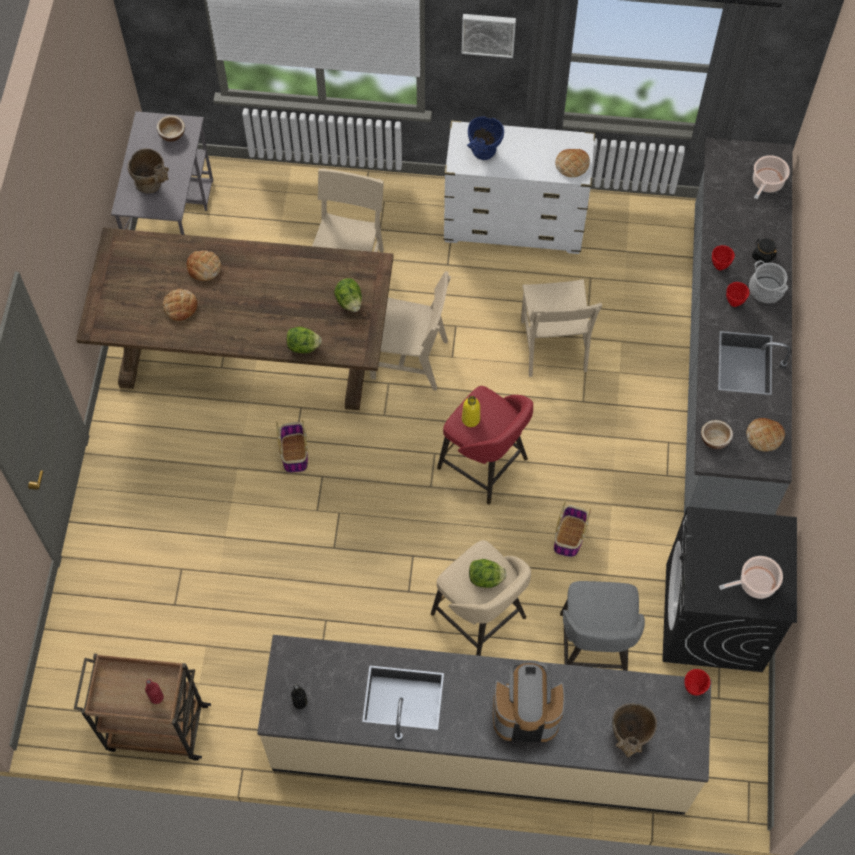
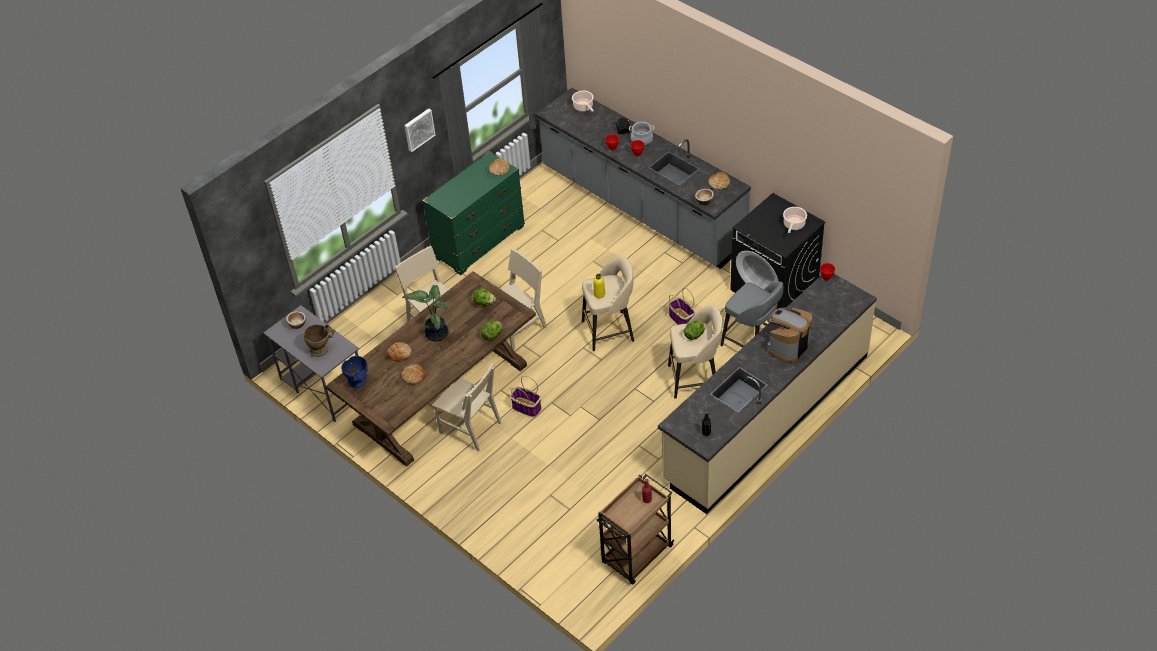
camera: 50 degrees left, 15 degrees down
(262, 283) = (435, 333): none -> potted plant
(483, 153) = (456, 198): blue vase -> blue vase (359, 383)
(484, 465) = (609, 330): red stool -> beige stool
(514, 224) = (479, 242): white dresser -> green dresser
(553, 345) = (566, 266): beige chair -> beige chair (470, 428)
(629, 738) = (832, 314): beige vase -> none

